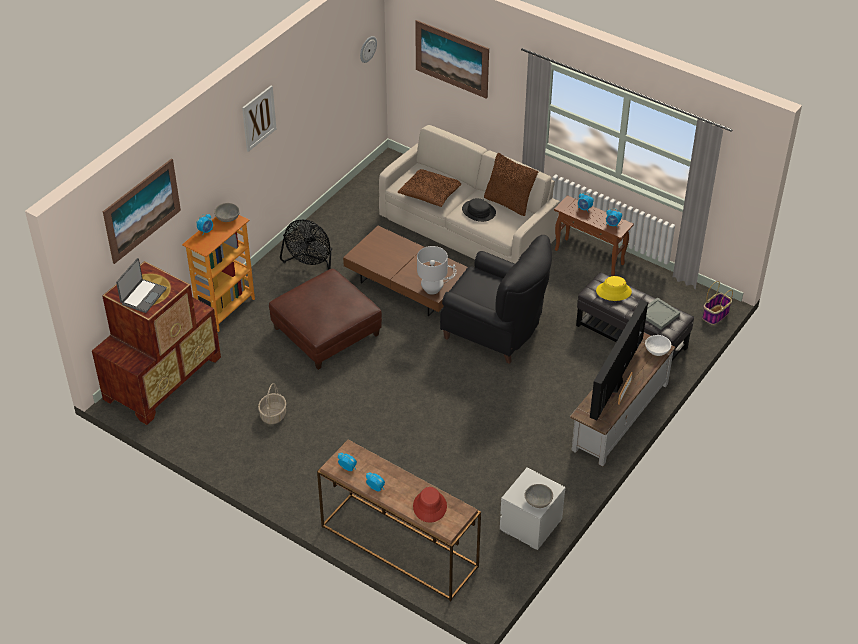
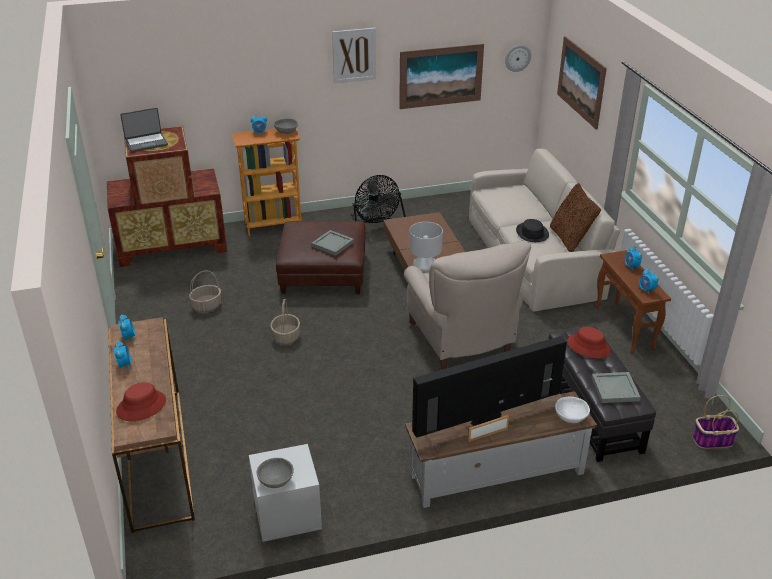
camera: 40 degrees right, 10 degrees down
(142, 210) = (185, 72): picture -> picture (441, 76)
(309, 262) = (373, 224): black fan -> black fan turned 90 degrees counterclockwise
(341, 303) = (332, 244): none -> grey tray
(369, 404) = (286, 337): none -> basket
(430, 194) = (504, 205): brown pillow -> none
(496, 332) = (461, 341): black armchair -> beige armchair
(613, 291) = (588, 346): yellow hat -> red hat

